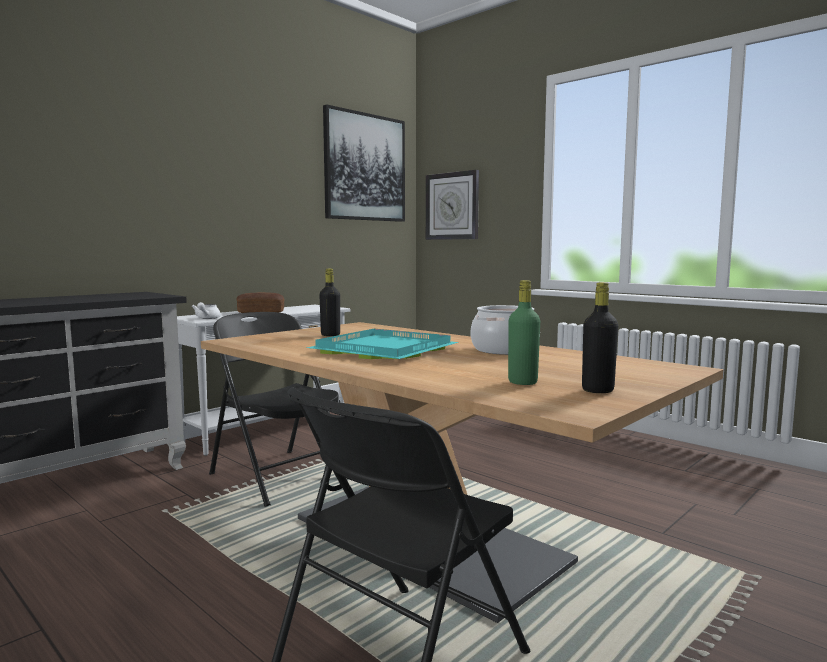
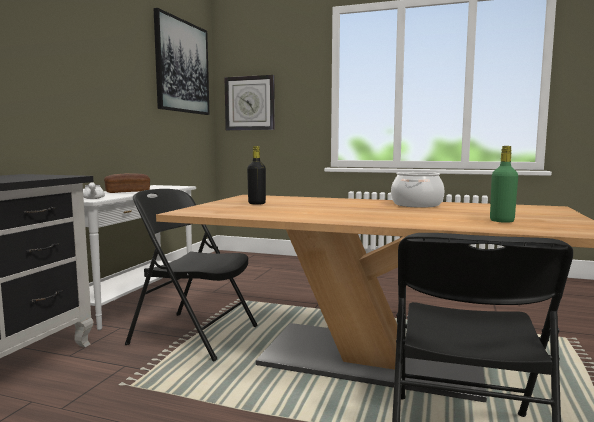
camera: 25 degrees left, 0 degrees up
(381, 350) = (336, 210): turquoise tray -> none
(597, 390) = (557, 221): black bottle -> none

